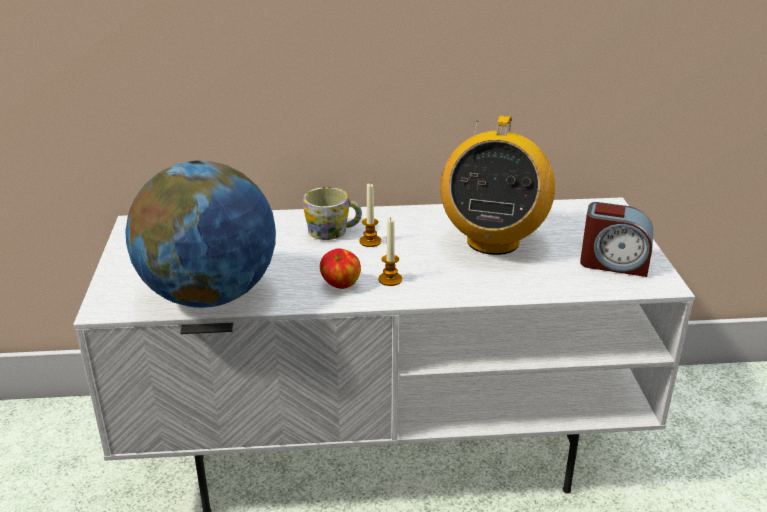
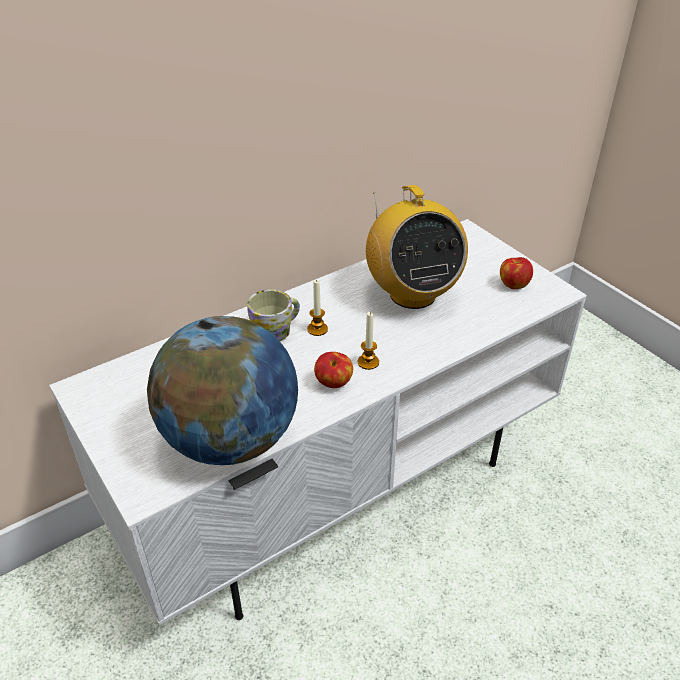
camera: 30 degrees left, 10 degrees up
(614, 263) = (513, 284): alarm clock -> apple

